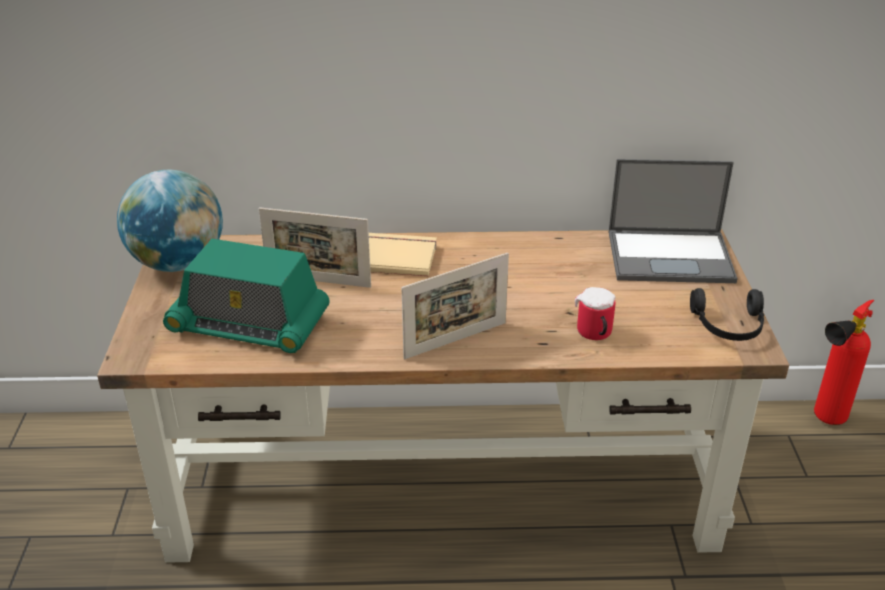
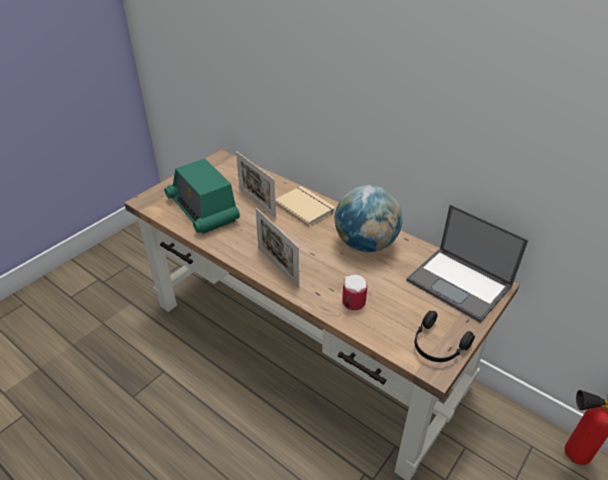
camera: 40 degrees right, 5 degrees up
(178, 263) = (213, 166): globe -> globe (365, 244)
(455, 340) = (277, 267): picture frame -> picture frame turned 45 degrees clockwise

